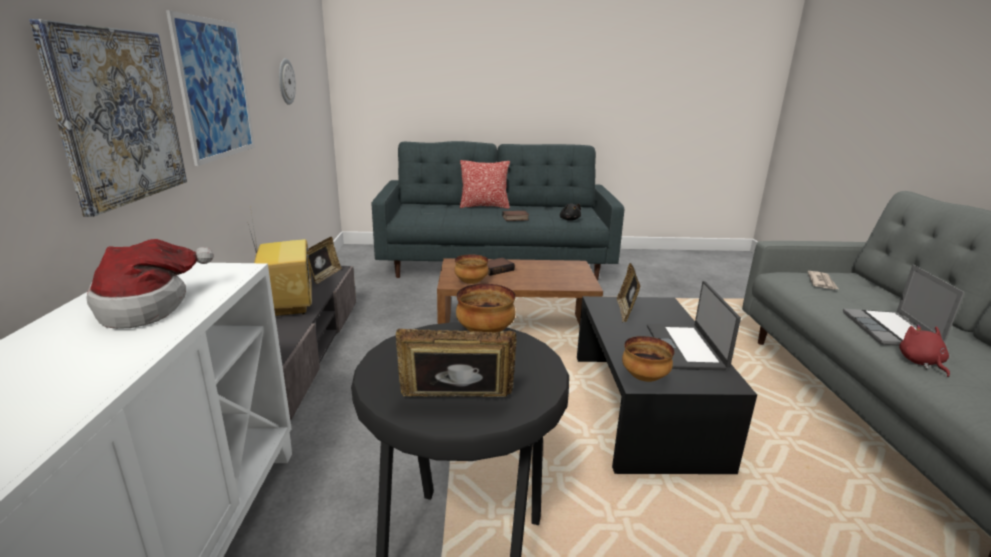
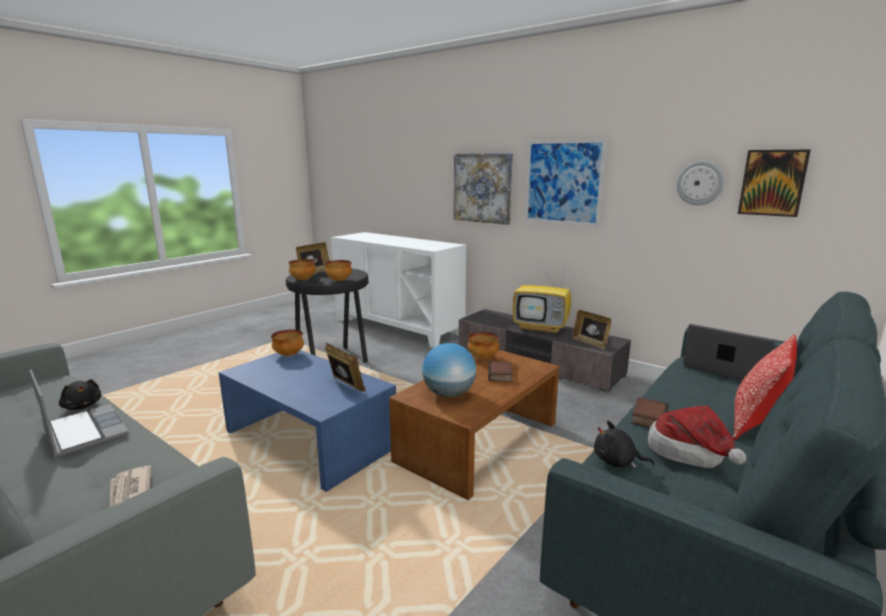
camera: 130 degrees right, 5 degrees down
(148, 306) = (415, 243): hat -> hat (691, 454)
(305, 79) = (772, 183): none -> picture
(536, 372) = (303, 280): none -> bowl
(559, 275) = (449, 394): none -> globe
(644, 407) = (309, 439): black coffee table -> blue coffee table
(686, 347) = (276, 380): laptop -> laptop (726, 369)
(921, 362) = (82, 406): red plush toy -> black plush toy

